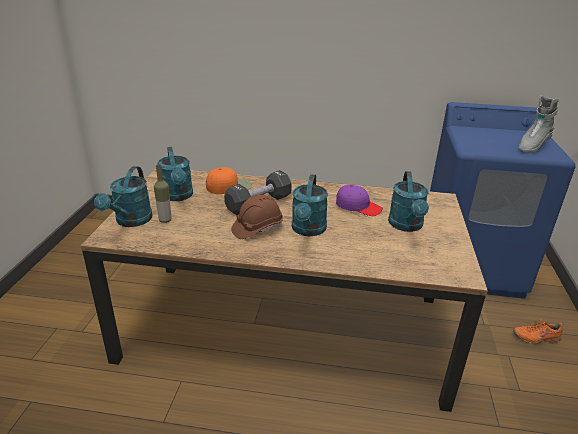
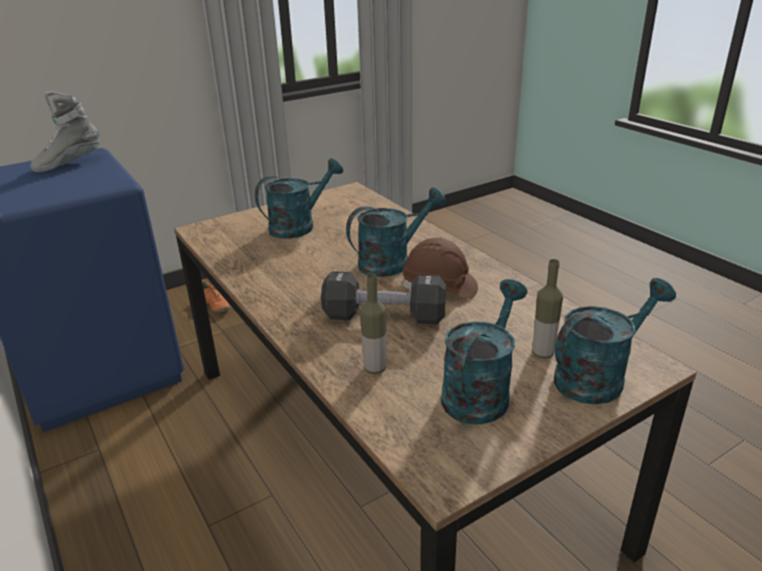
camera: 130 degrees left, 0 degrees up
(229, 186) = (375, 368): orange cap -> bottle
(358, 206) = (291, 259): purple cap -> none
(532, 147) = (69, 164): grey boot -> grey boot turned 135 degrees clockwise

